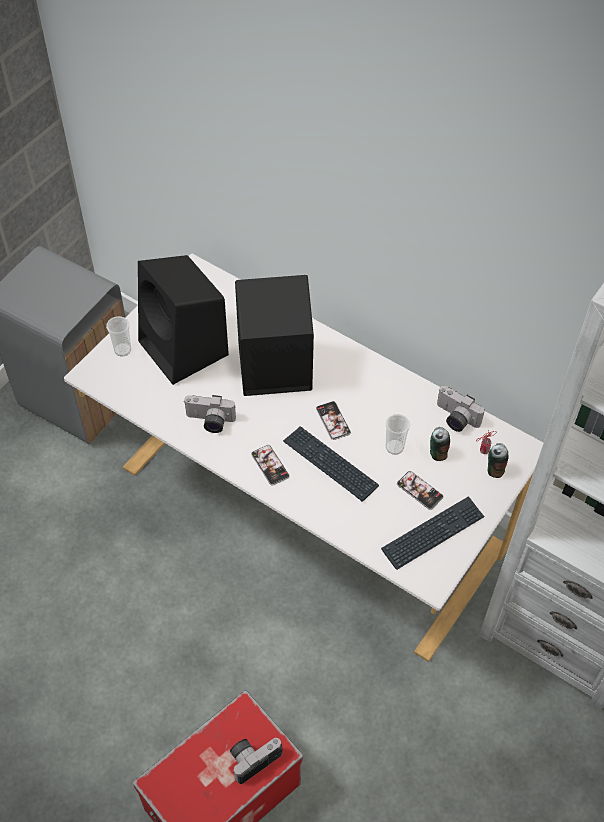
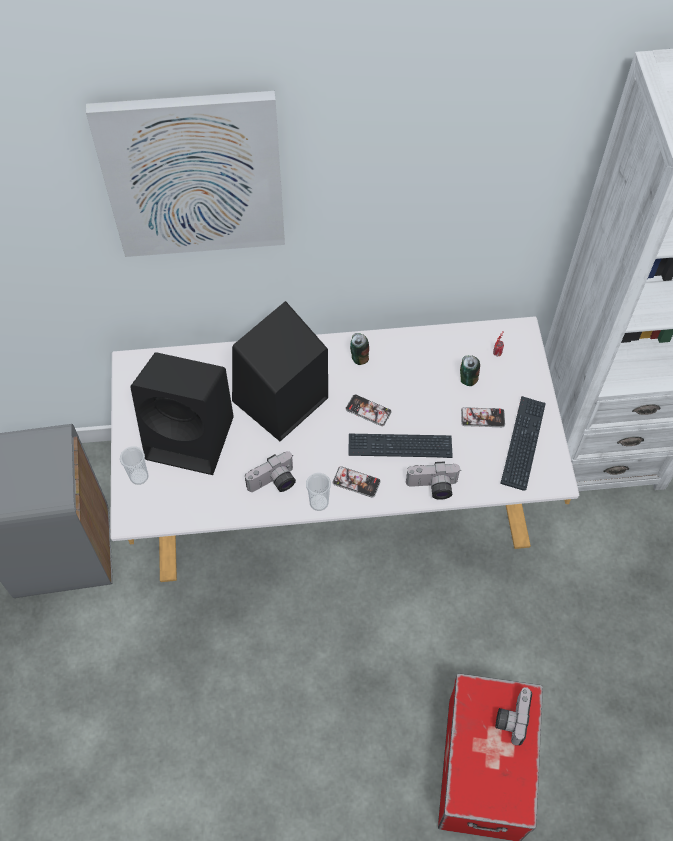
camera: 40 degrees left, 5 degrees up
(276, 118) = (193, 175): none -> picture
(394, 447) = (433, 398): cup -> cup (319, 502)
(454, 418) = (453, 343): camera -> camera (432, 488)
(494, 469) = (517, 362): can -> can (359, 358)

